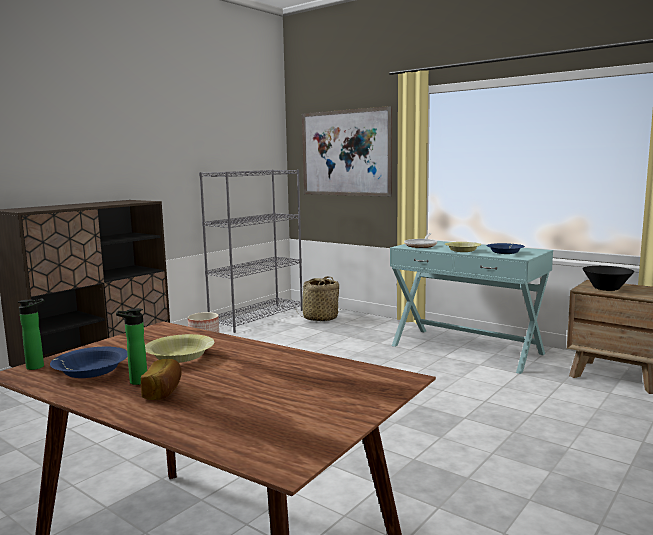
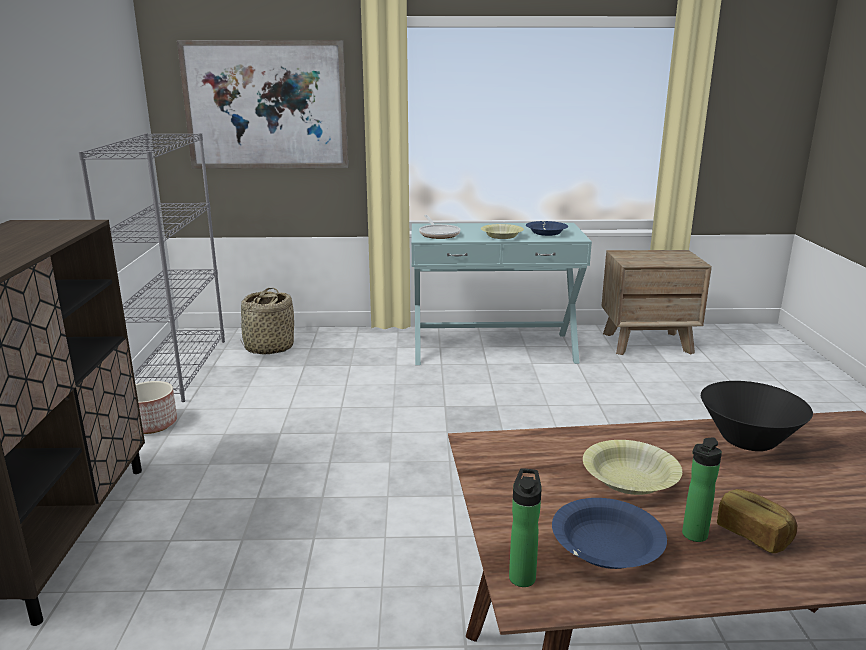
camera: 40 degrees left, 10 degrees up
(606, 289) = (644, 259): black bowl -> black bowl (748, 440)

